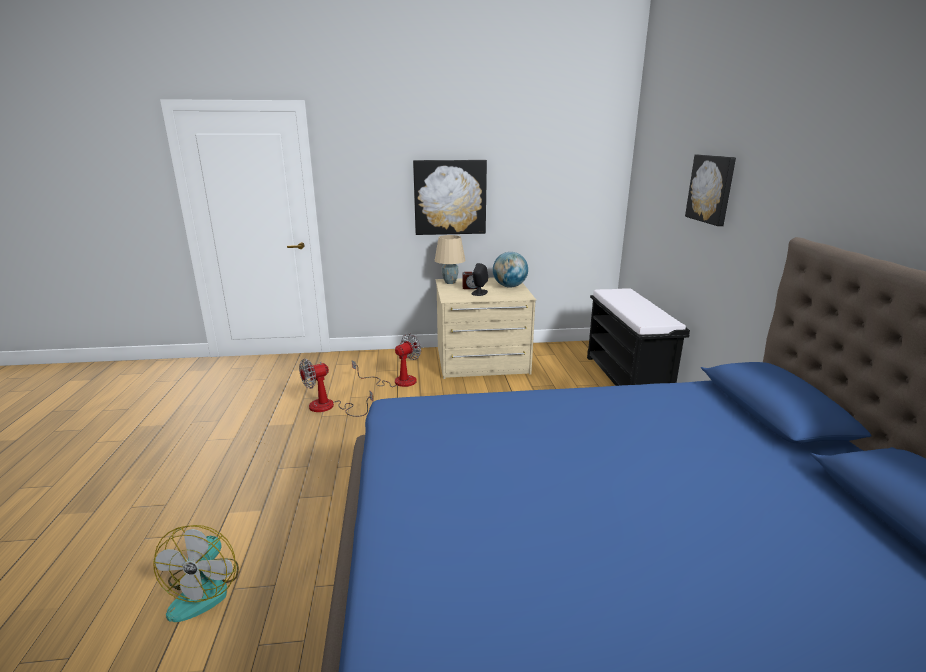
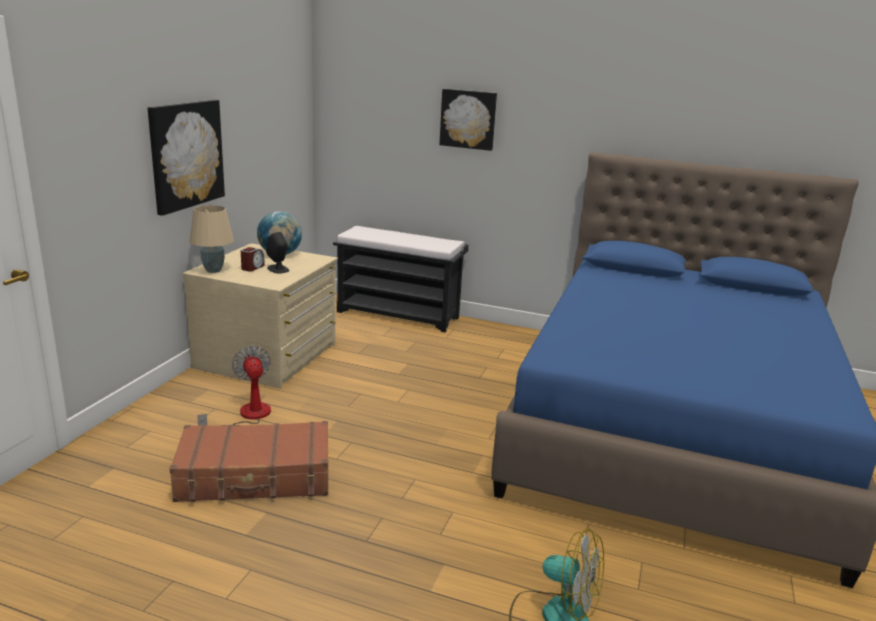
camera: 65 degrees left, 0 degrees up
(329, 407) = (255, 477): fan -> brown suitcase

